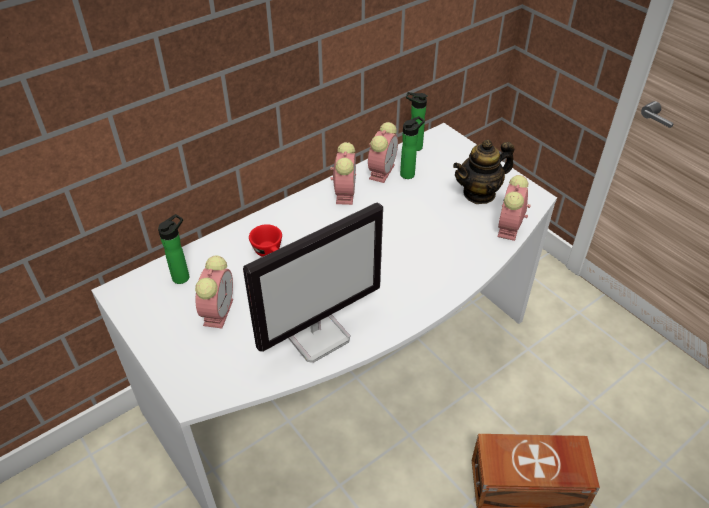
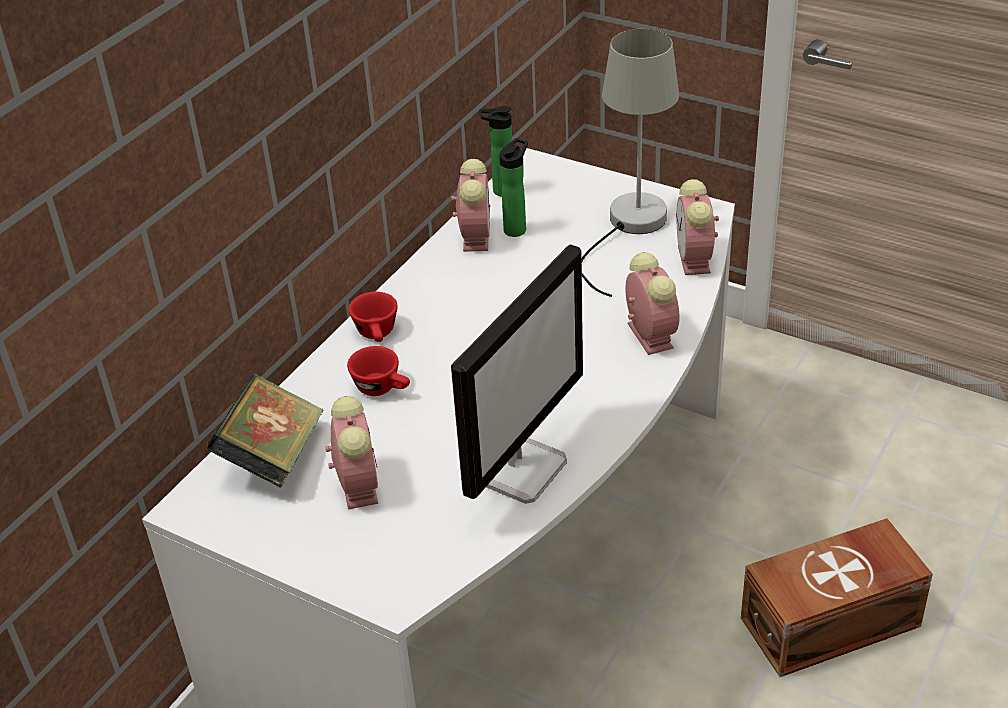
camera: 20 degrees left, 5 degrees down
(183, 276) = (273, 457): bottle -> book
(288, 217) = (377, 334): none -> red cup
(344, 192) = (440, 279): alarm clock -> alarm clock (648, 334)
(479, 193) = (629, 227): teapot -> grey table lamp

